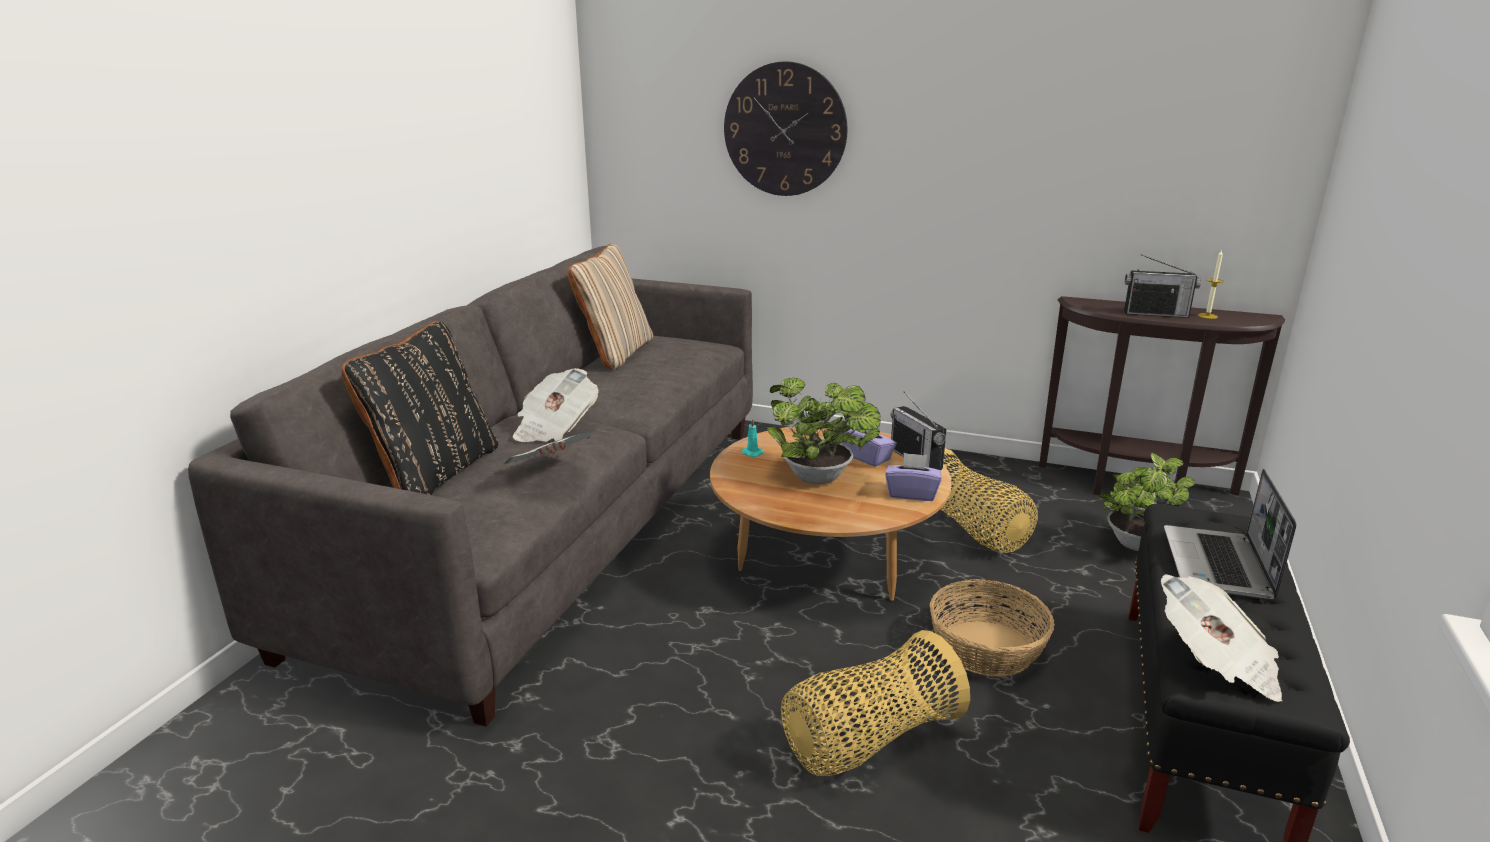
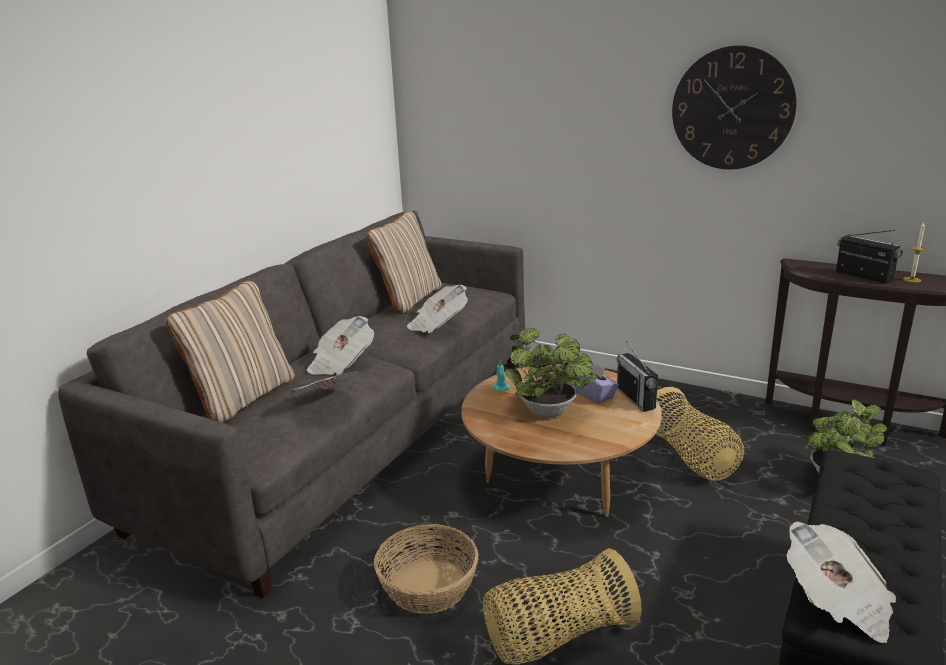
camera: 10 degrees right, 0 degrees up
(435, 473) = (243, 397): black pillow -> beige pillow
(663, 381) = (438, 324): none -> newspaper
(785, 130) = (550, 117): wall clock -> wall clock (732, 108)
(911, 494) = (622, 429): purple tissue box -> none
(987, 648) = (678, 564): basket -> basket (429, 586)
(1155, 314) = (863, 277): radio -> radio turned 150 degrees counterclockwise
(1219, 565) = (870, 511): laptop -> none

